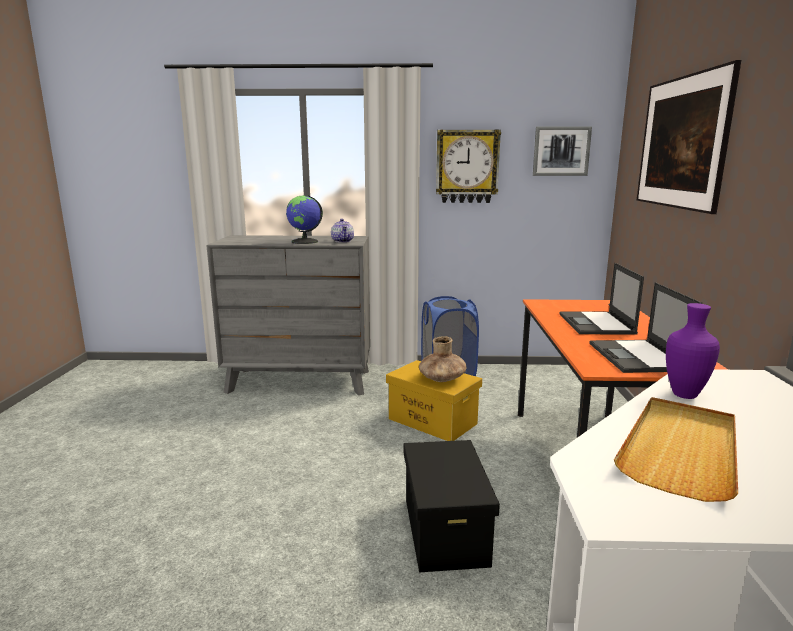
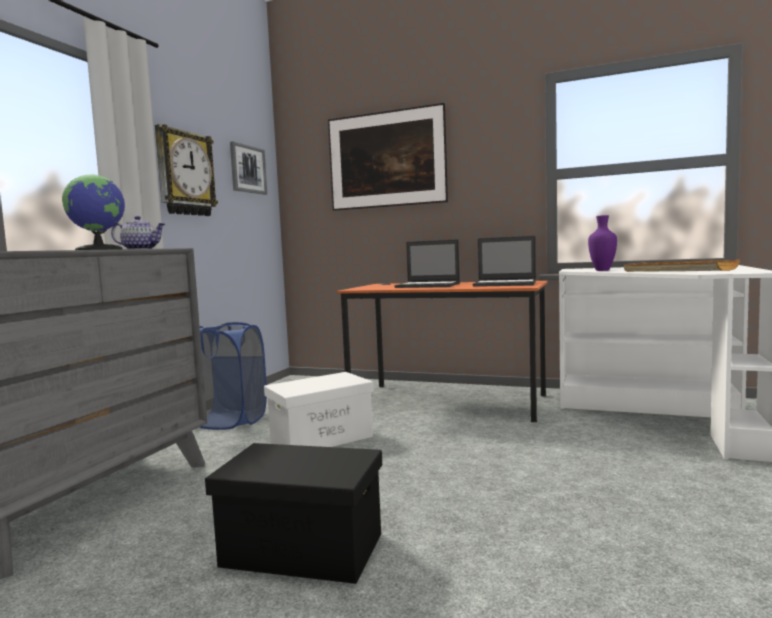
camera: 70 degrees left, 10 degrees down
(433, 421) = (322, 438): yellow storage box -> white storage box
(442, 379) = (331, 381): brown vase -> none
(446, 531) = (519, 456): black storage box -> black storage box (304, 549)

